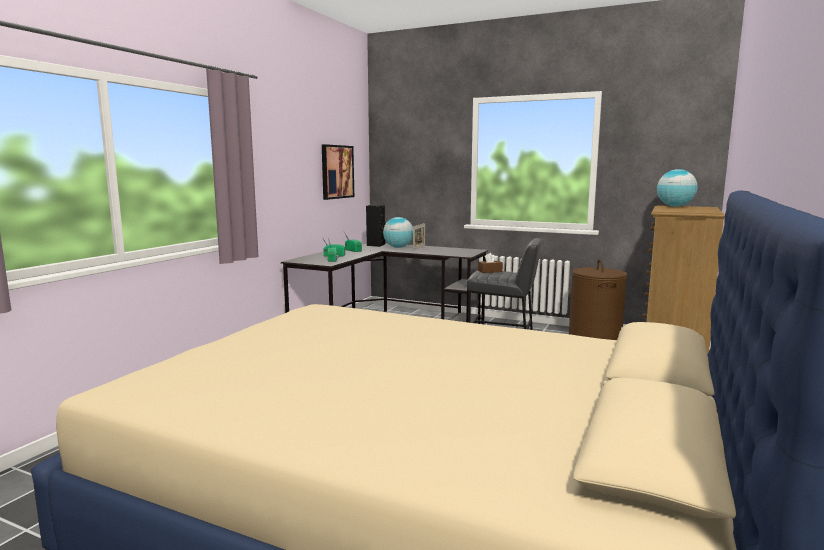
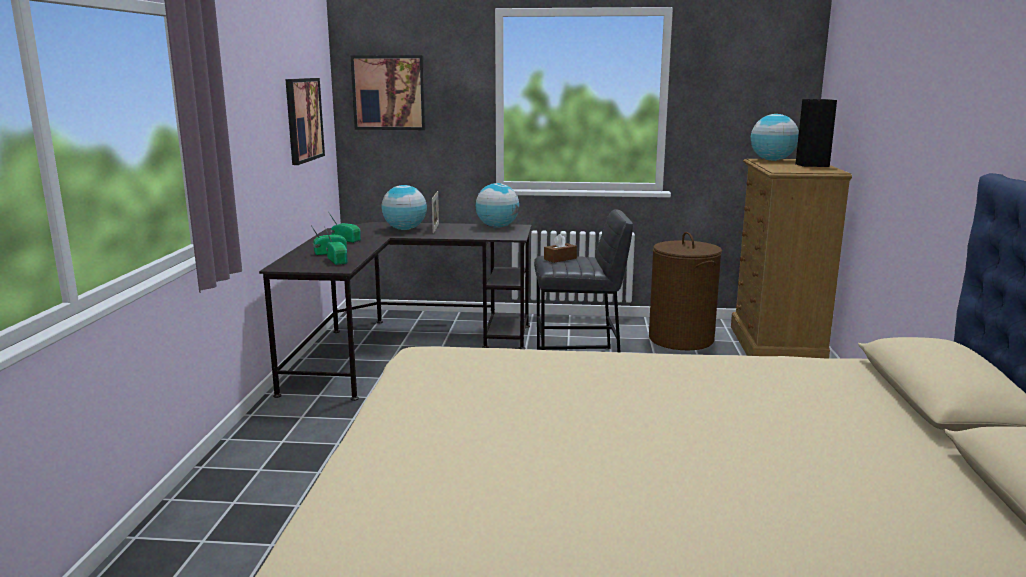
camera: 20 degrees left, 5 degrees up
(375, 245) = (366, 227): black speaker -> black speaker (811, 165)
(403, 157) = (389, 92): none -> picture
(461, 249) = (497, 227): none -> globe

